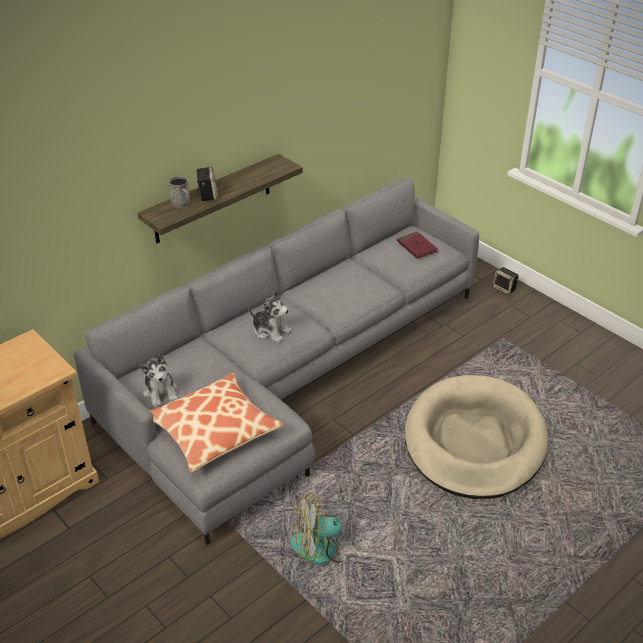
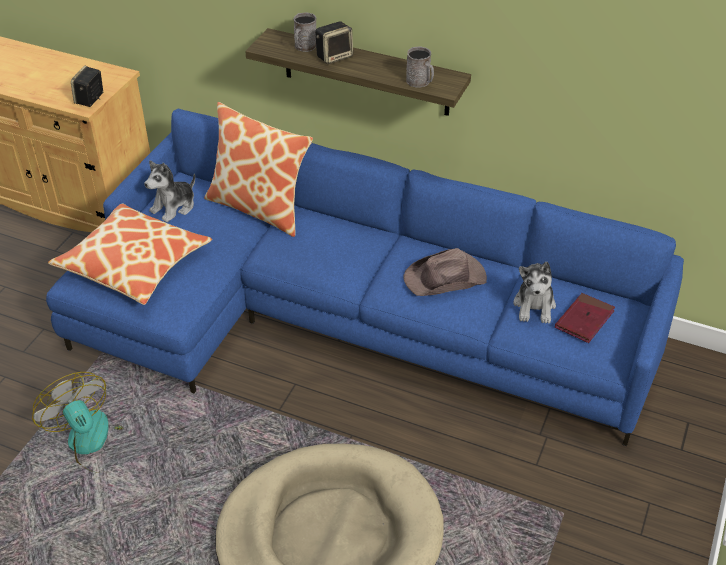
camera: 65 degrees right, 5 degrees up
(201, 347) = (259, 207): none -> pillow
(271, 172) = (420, 82): none -> grey mug
(271, 331) = (316, 247): plush toy -> plush toy (534, 306)
(288, 375) = (346, 319): grey sofa -> blue sofa
(345, 285) = (446, 278): none -> brown hat
(504, 289) = (683, 484): speaker -> speaker (90, 99)

